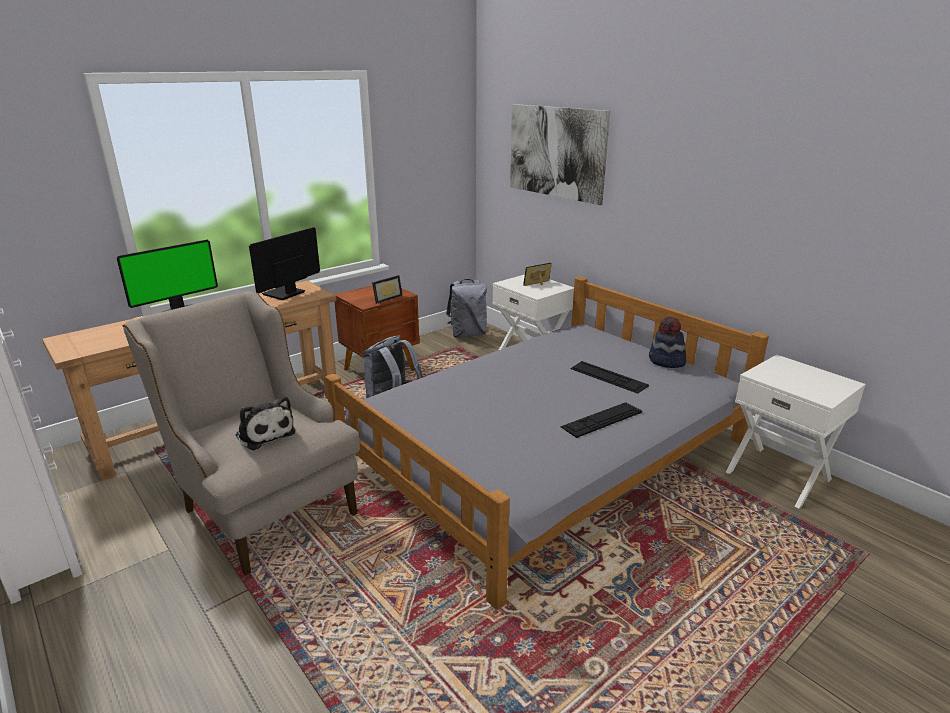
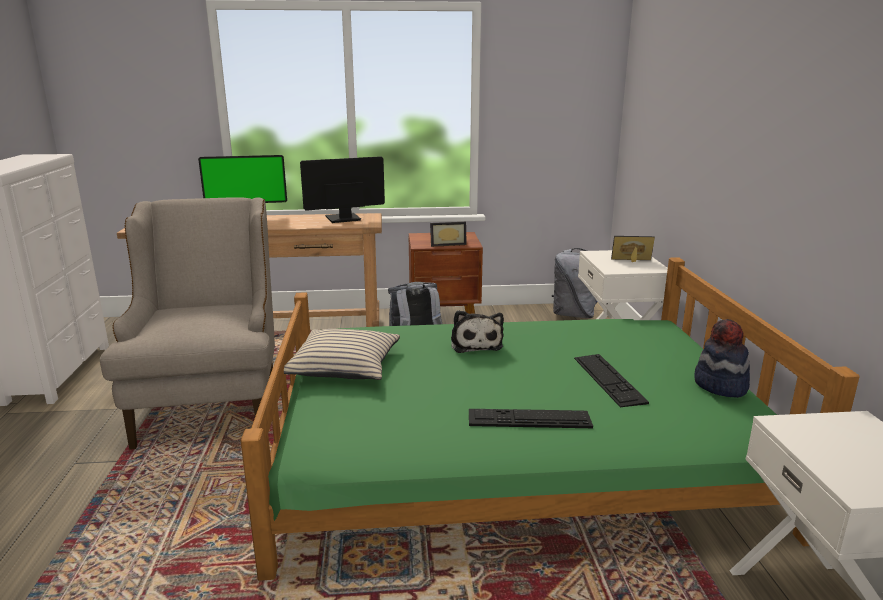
camera: 35 degrees right, 5 degrees down
(264, 433) = (187, 322): plush toy -> plush toy (475, 343)
(430, 426) = (344, 366): none -> beige pillow
(546, 453) = (509, 453): grey bed -> green bed
(556, 152) = (679, 95): picture -> none

